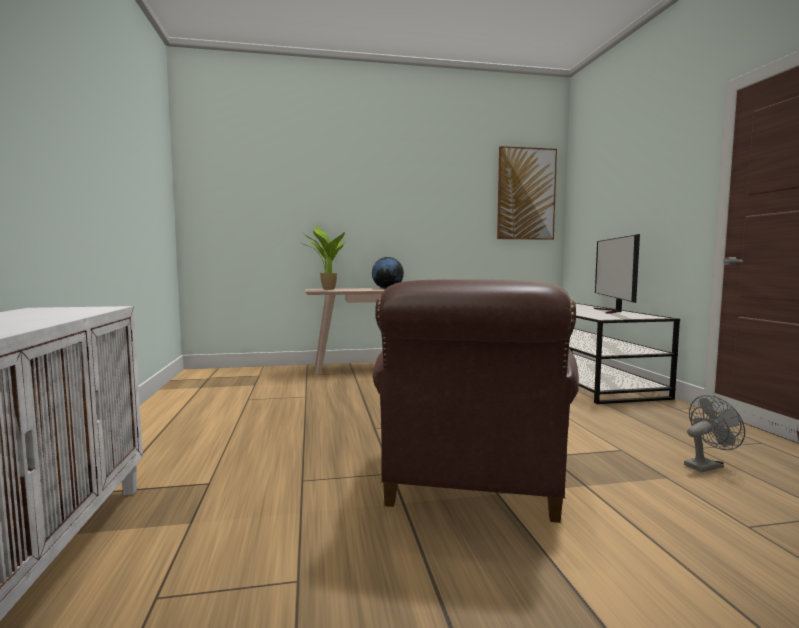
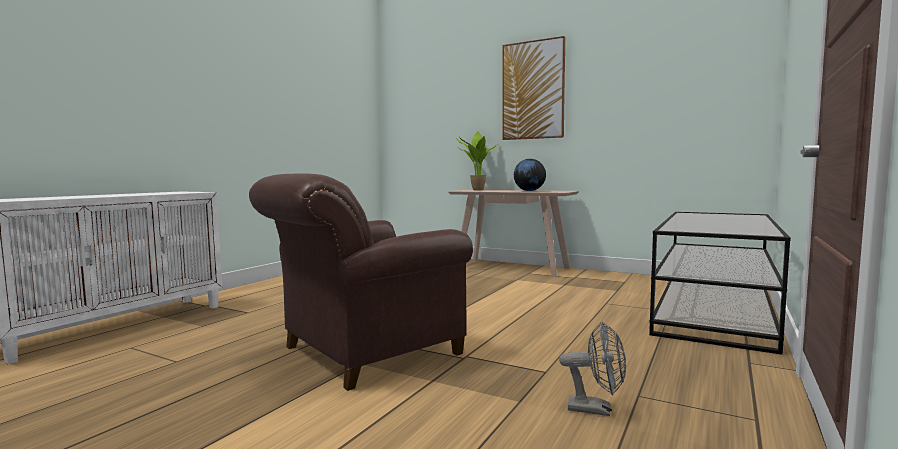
camera: 40 degrees right, 0 degrees up
(526, 194) = (714, 74): picture -> picture (533, 90)
(611, 311) = (746, 225): television -> none

